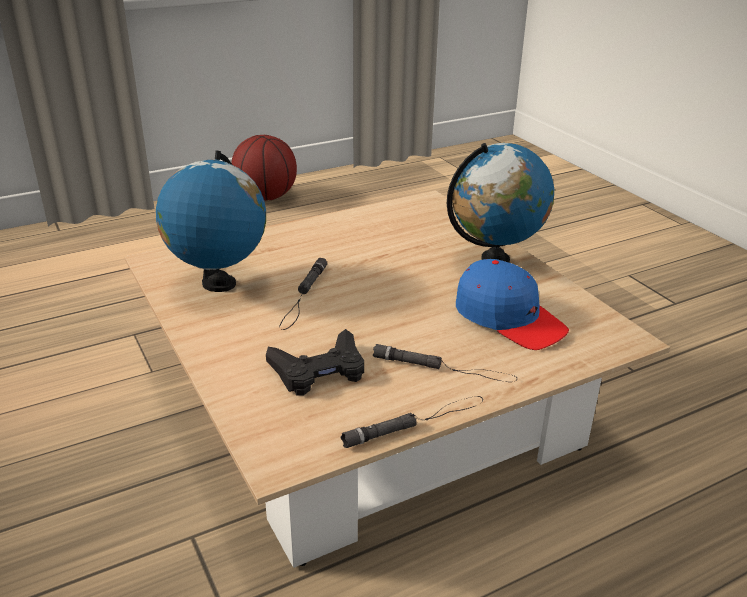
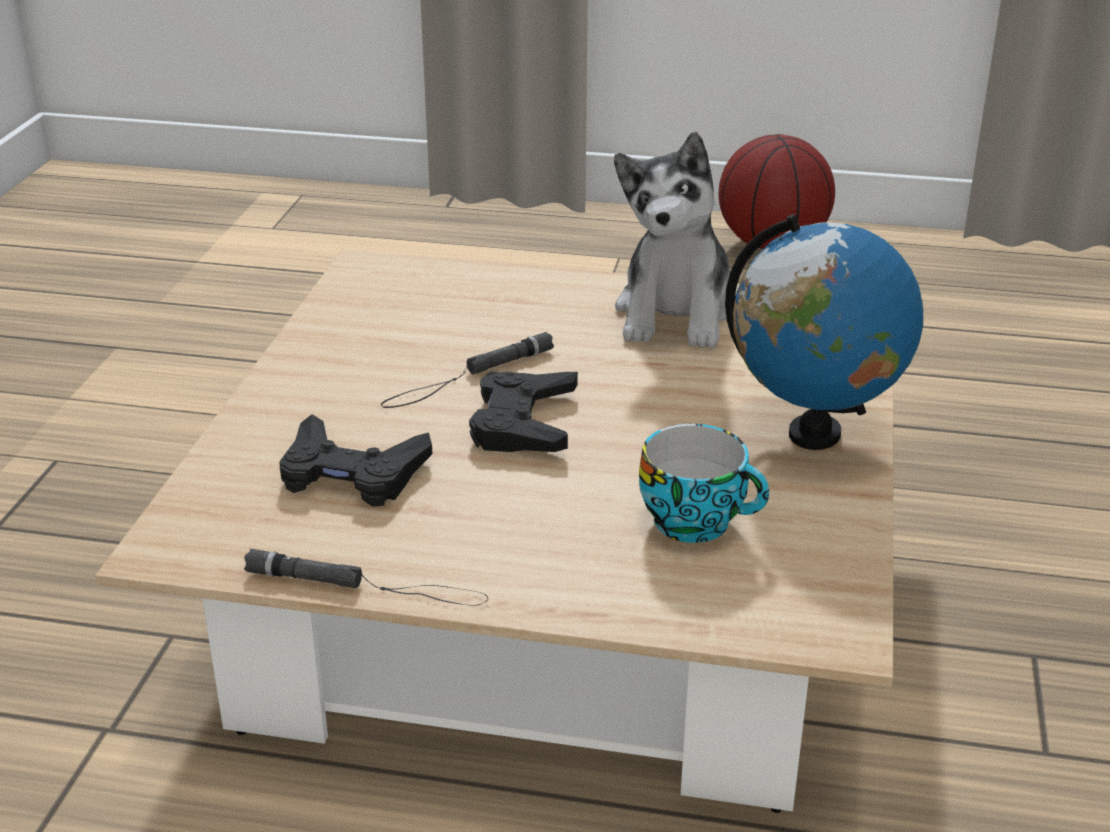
camera: 40 degrees right, 0 degrees up
(218, 284) = (393, 322): globe -> none
(357, 229) = (677, 314): none -> plush toy
(366, 307) = (523, 423): none -> black game controller
(444, 368) = (502, 541): black flashlight -> none
(509, 318) = (697, 521): blue cap -> cup

